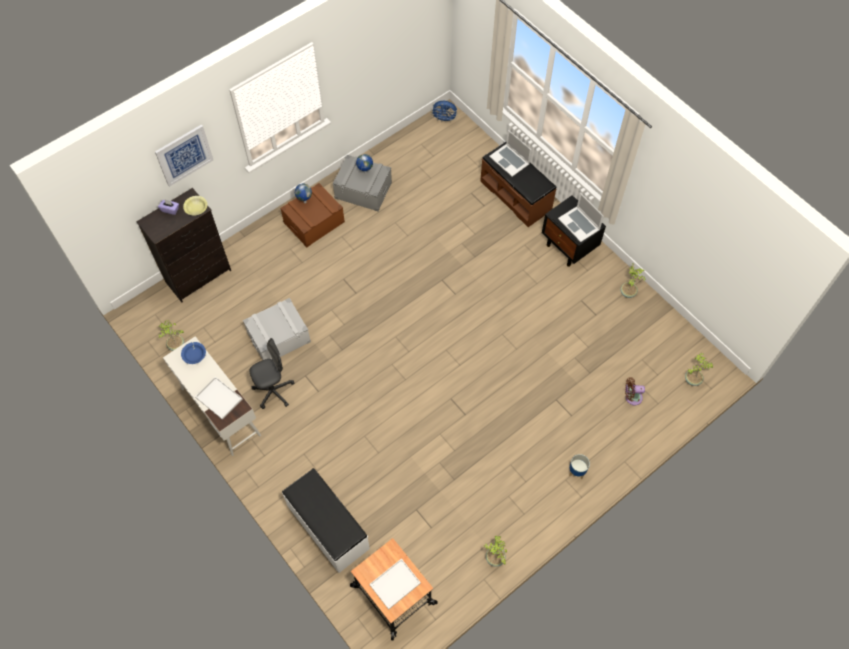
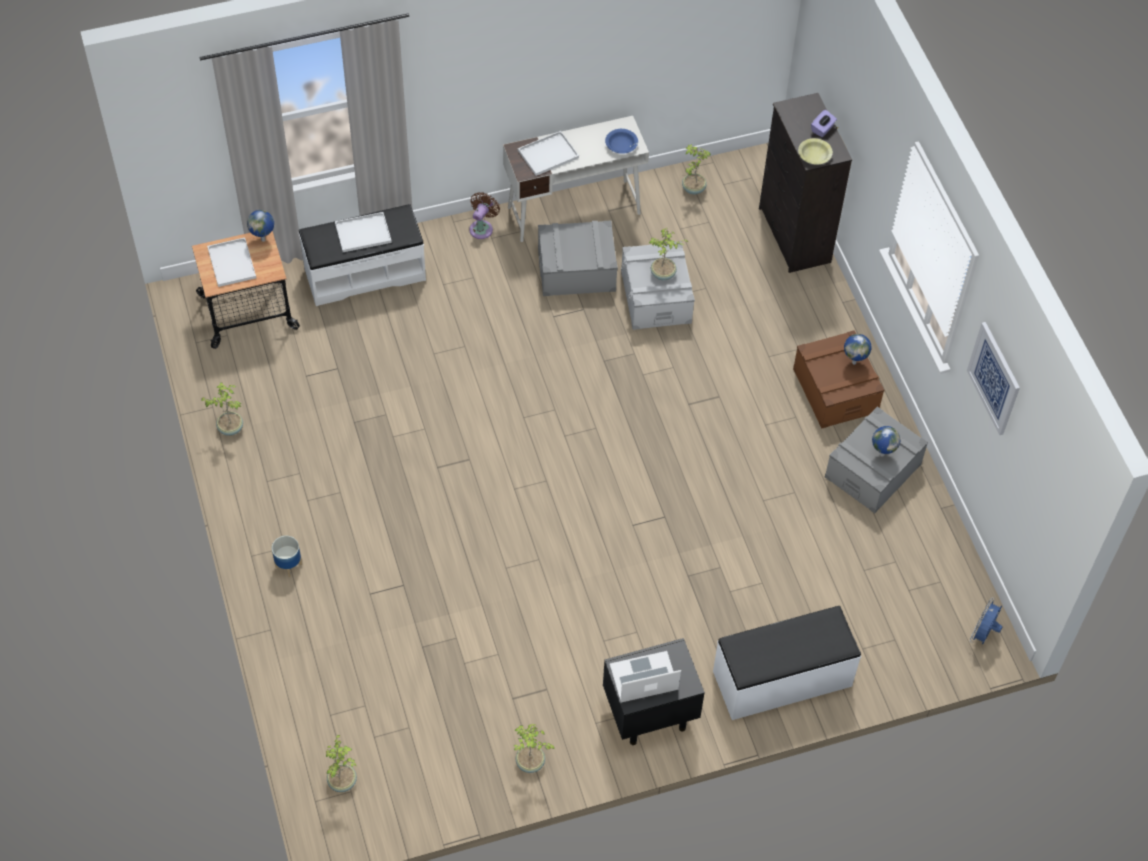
camera: 110 degrees right, 5 degrees down
(184, 155) = (869, 120): picture -> picture (994, 378)
(273, 391) = (576, 270): grey office chair -> grey storage box
(275, 321) = (663, 274): none -> potted plant
(321, 511) = (364, 232): none -> white tray
(364, 571) = (264, 239): none -> globe
(509, 160) = (817, 640): laptop -> none
(516, 195) = (782, 679): brown bench -> white bench
(631, 397) = (357, 684): brown fan -> brown fan (482, 227)

